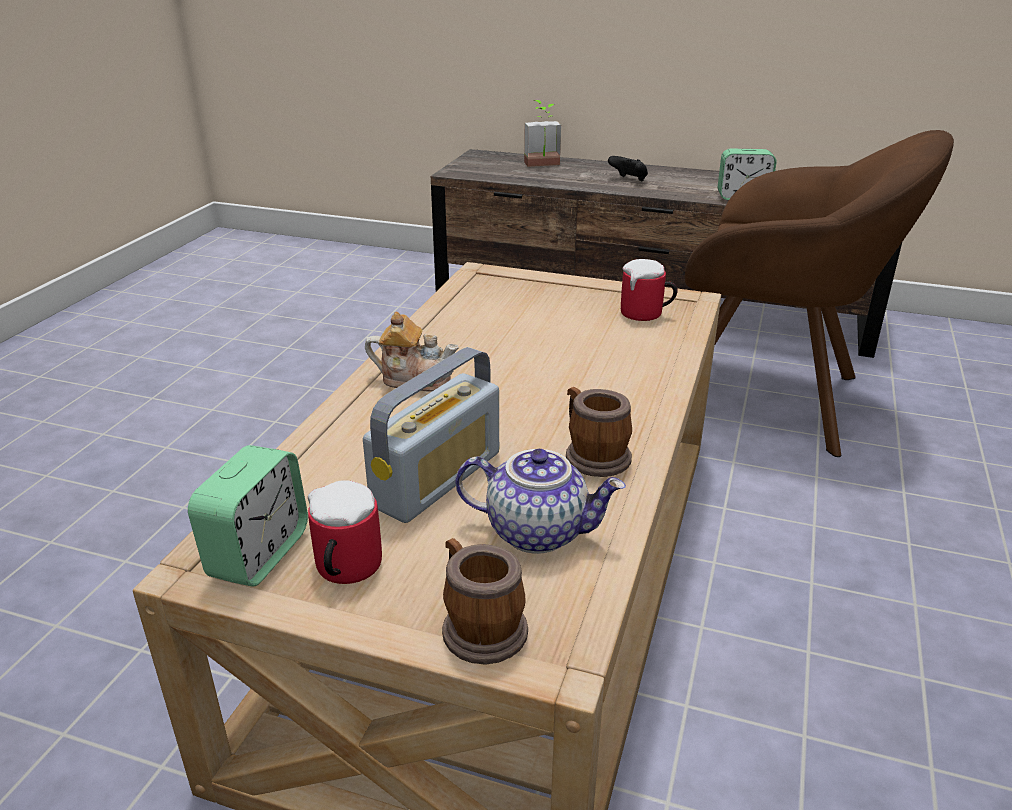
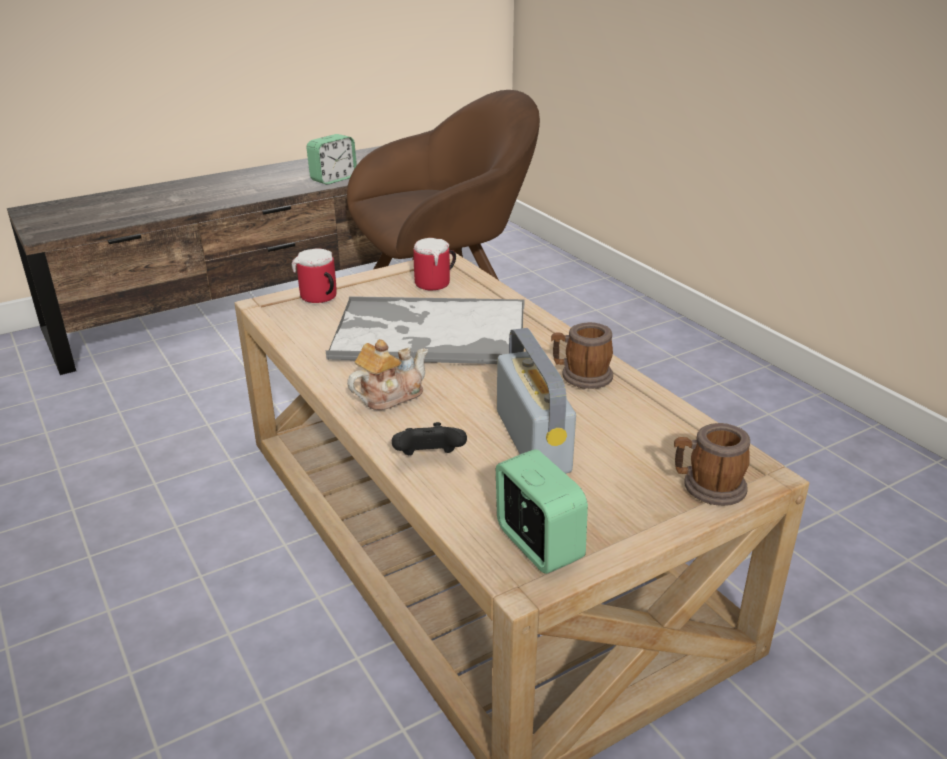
camera: 50 degrees left, 0 degrees up
(343, 570) = (593, 517): mug -> mug (320, 298)
(538, 531) = (634, 430): teapot -> none
(543, 165) = (119, 201): potted plant -> none
(546, 349) = (428, 333): none -> tray
(629, 180) = (222, 192): black game controller -> black game controller (429, 459)

